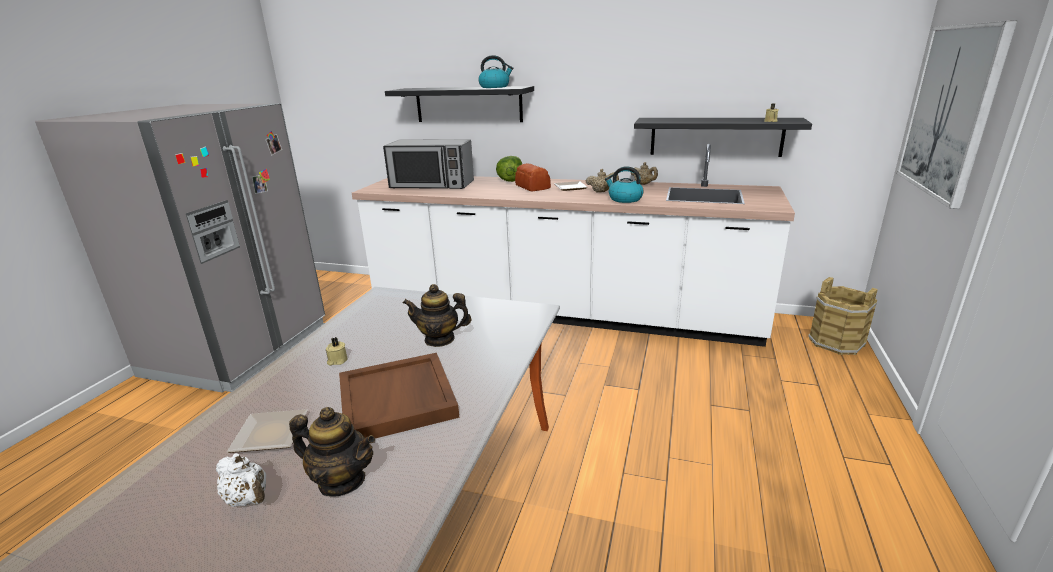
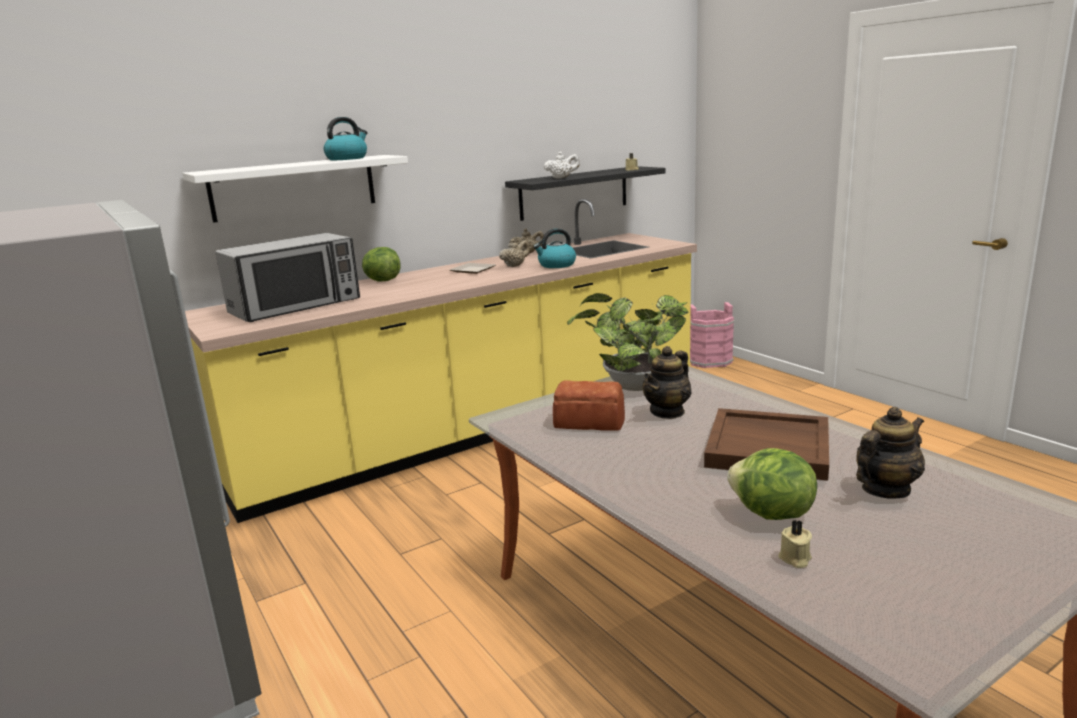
camera: 50 degrees left, 5 degrees down
(248, 499) = (882, 534): white teapot -> white teapot (562, 178)
(267, 435) = (771, 514): plate -> lettuce
(337, 360) = (646, 462): beige candle -> beige candle (794, 559)
(468, 104) = (294, 187): black shelf -> white shelf
(478, 312) = (631, 387): none -> potted plant
(532, 187) = (431, 279): bread -> bread (590, 422)
(559, 311) = (479, 430): white counter -> yellow counter
(836, 342) = (709, 360): brown bucket -> pink bucket
(949, 111) = (760, 146): picture -> none

